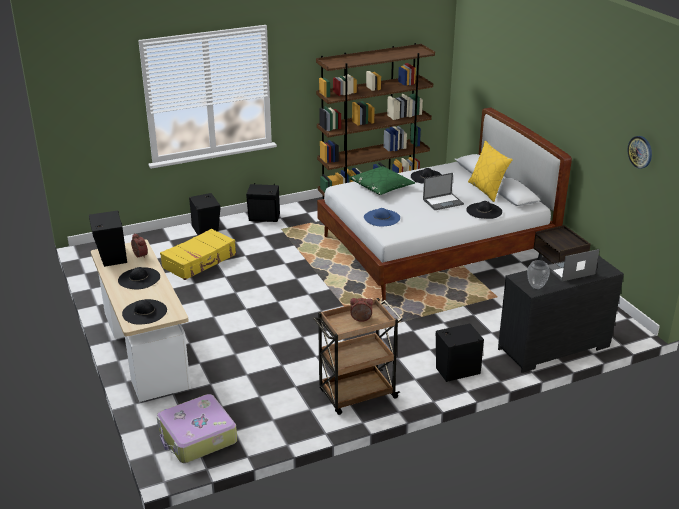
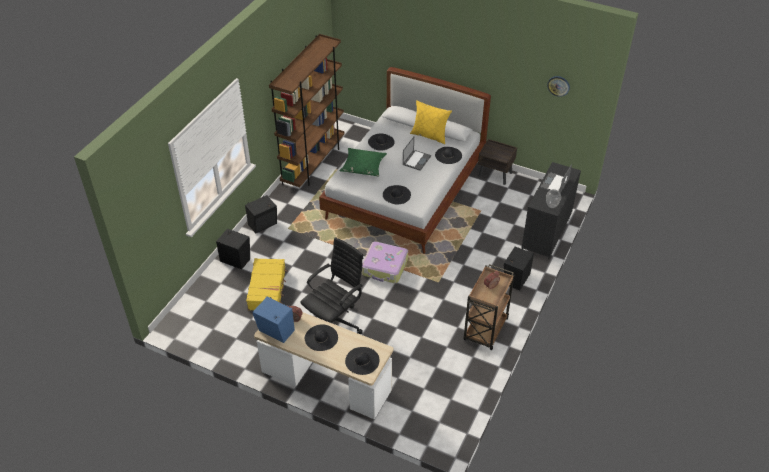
camera: 40 degrees left, 15 degrees up
(111, 256) = (276, 332): black speaker -> blue speaker
(197, 437) = (436, 418): suitcase -> suitcase (385, 267)
(218, 312) = (334, 323): none -> black office chair
(382, 218) = (396, 194): blue hat -> black hat

